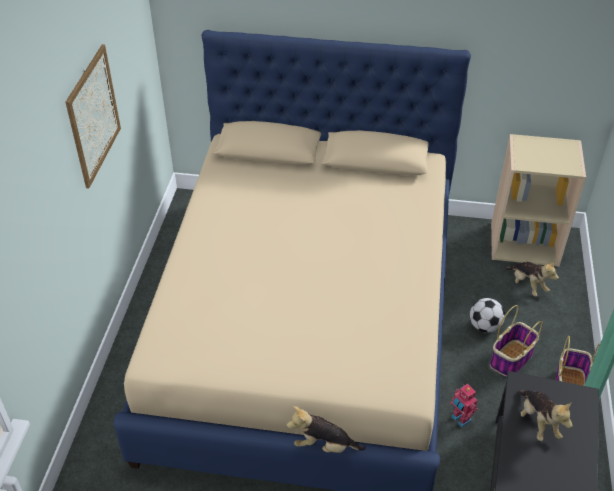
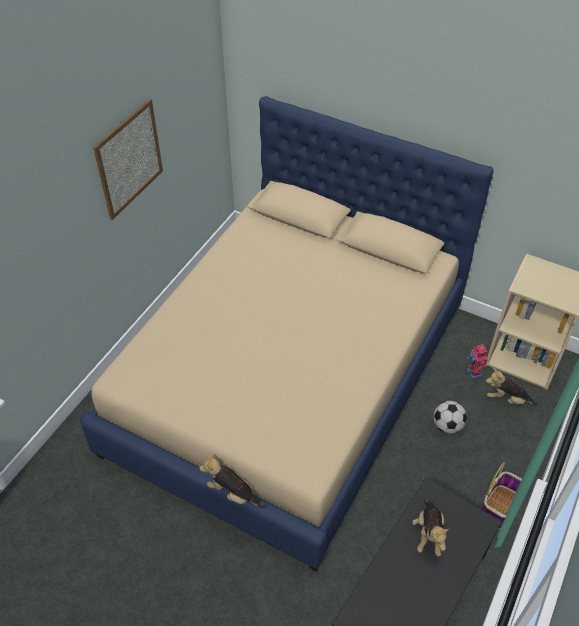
camera: 20 degrees right, 5 degrees up
(460, 419) = (384, 504): toy robot -> toy robot (473, 373)
(511, 359) = (457, 464): basket -> none
(527, 285) = (507, 399): plush toy -> plush toy turned 120 degrees clockwise

